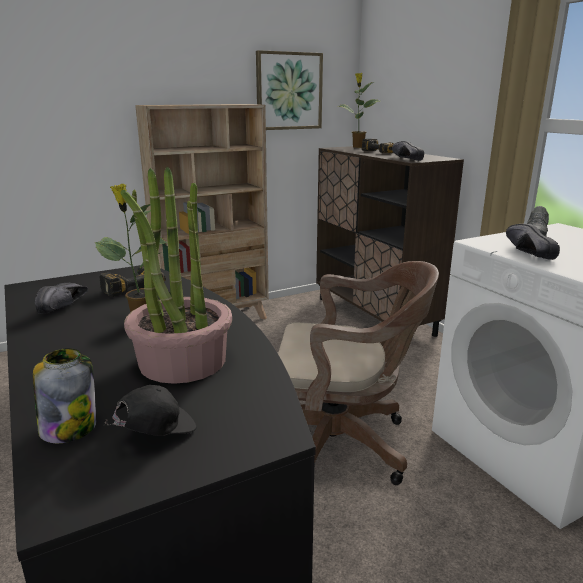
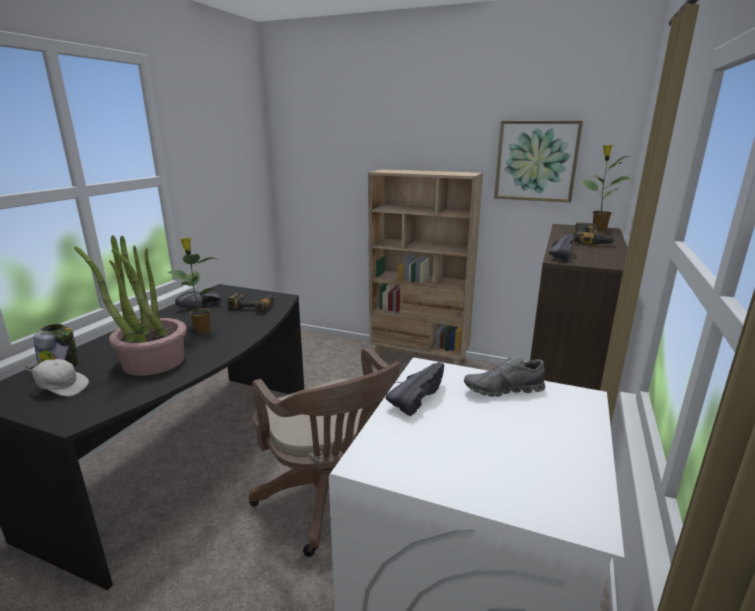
camera: 50 degrees right, 0 degrees up
(156, 433) = (62, 388): black cap -> white cap

